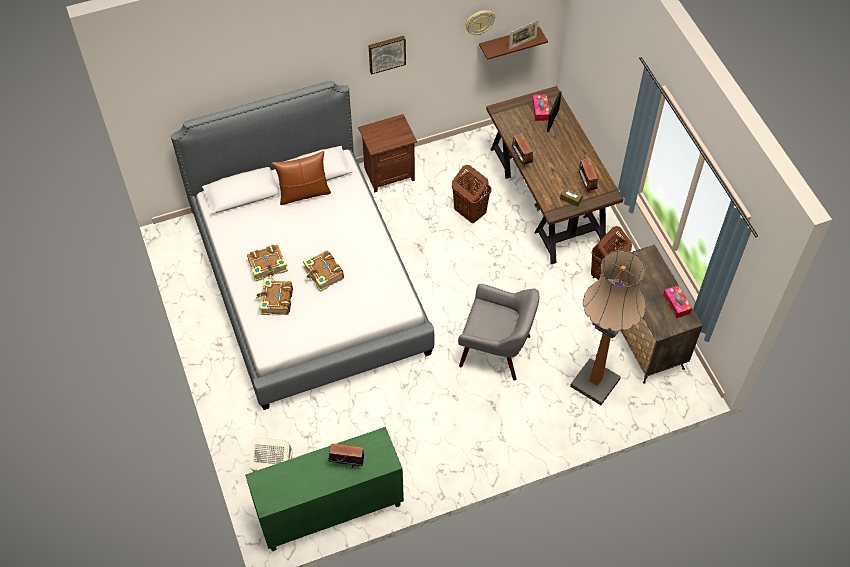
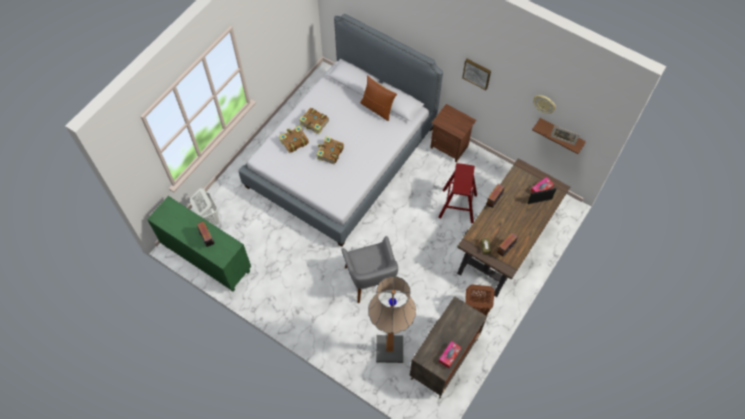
camera: 55 degrees right, 5 degrees up
(469, 213) = (457, 206): brown laundry basket -> red stool

